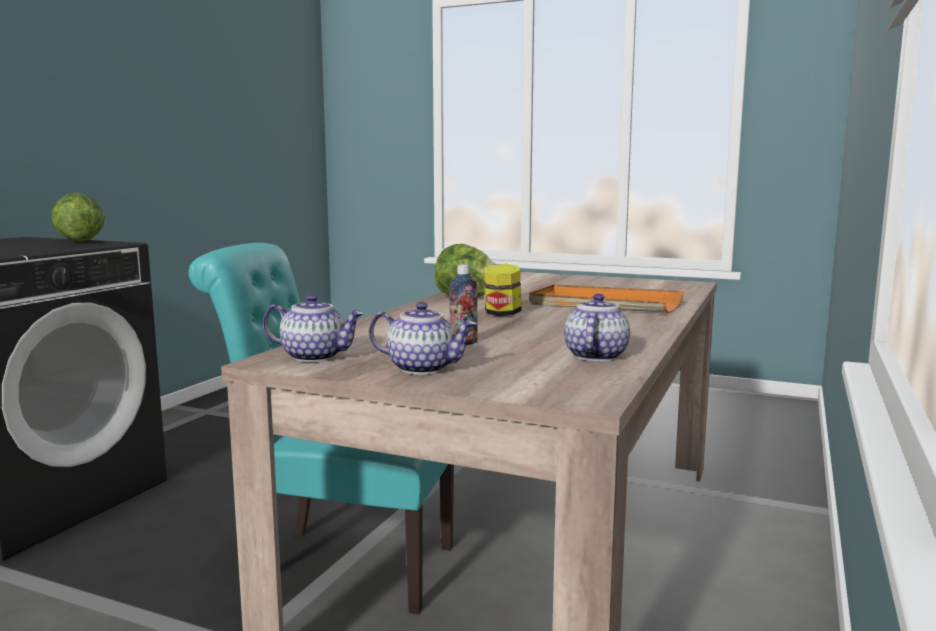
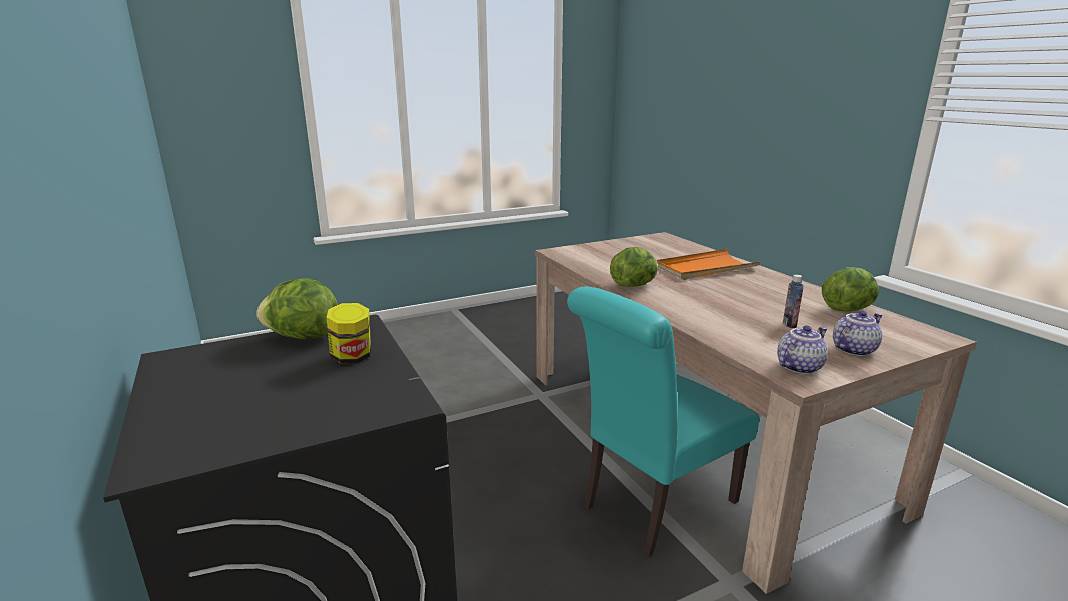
camera: 50 degrees left, 10 degrees up
(502, 314) = (707, 294): jar -> jar (352, 357)
(595, 356) = (848, 309): teapot -> lettuce

